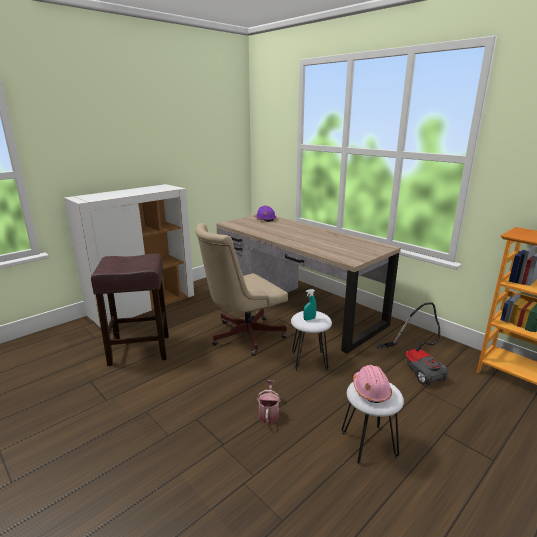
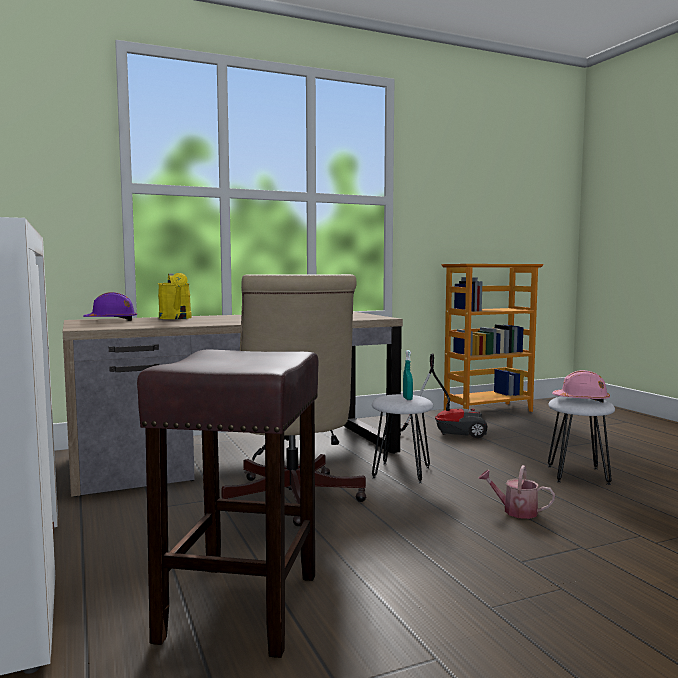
camera: 70 degrees left, 15 degrees down
(289, 225) = (176, 318): none -> yellow watering can

